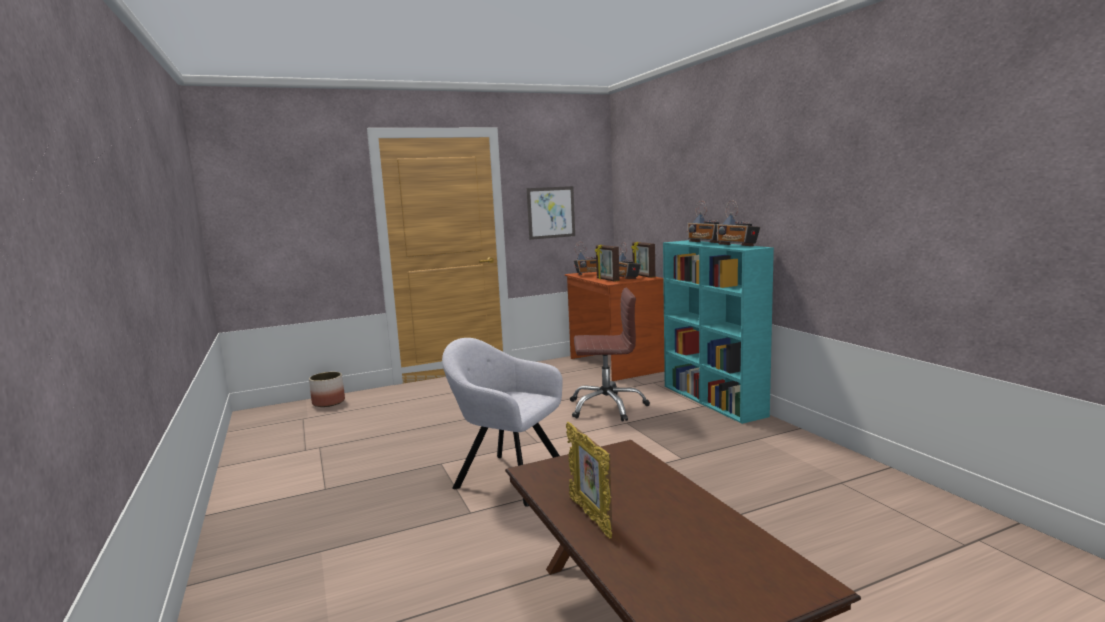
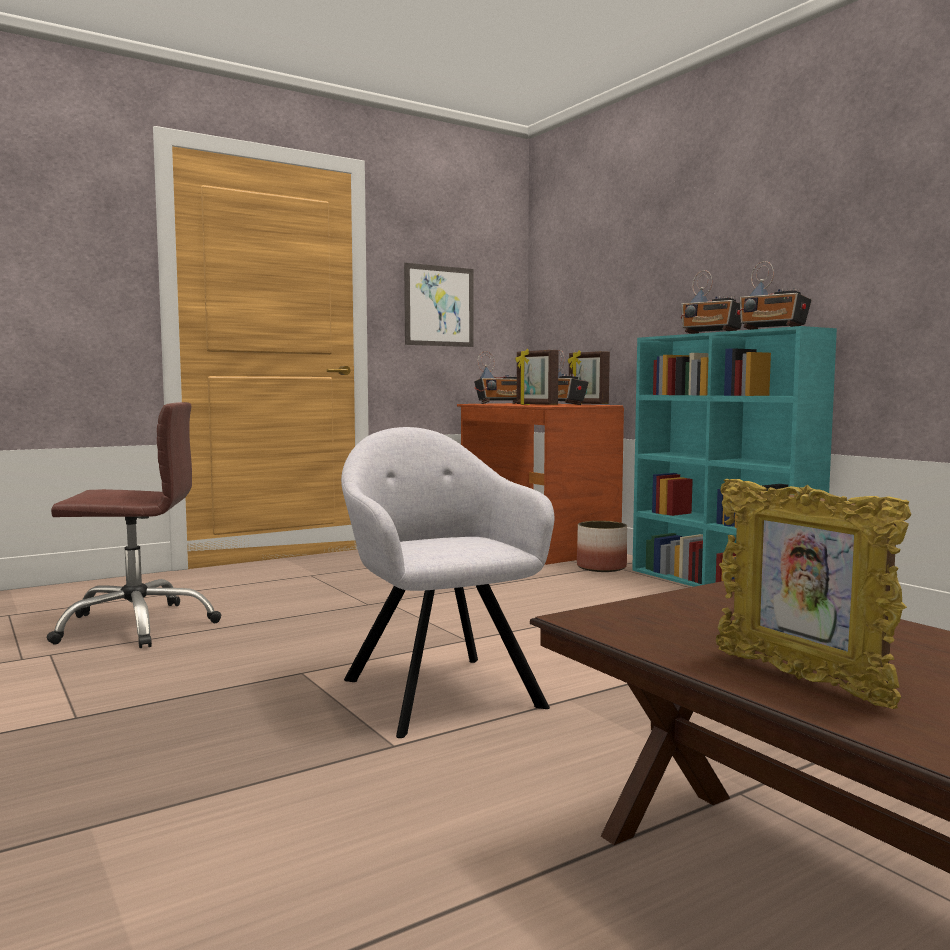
camera: 10 degrees left, 5 degrees down
(328, 402) = (55, 593): planter -> planter (601, 567)
(507, 477) = (438, 689): grey armchair -> grey armchair turned 45 degrees clockwise
(607, 407) = (557, 594): brown office chair -> brown office chair (136, 625)

